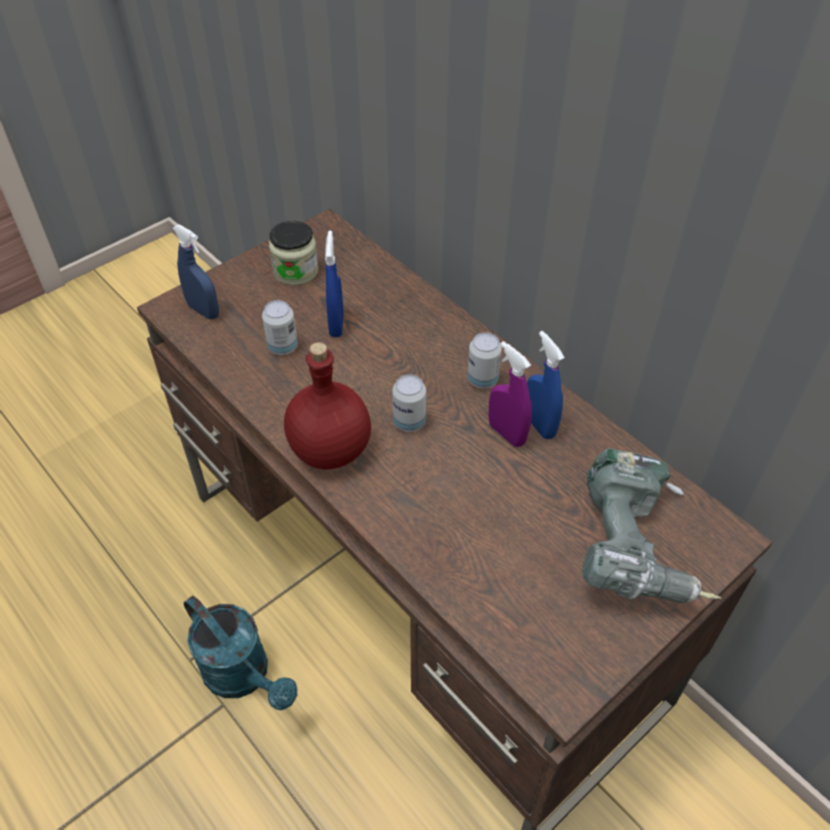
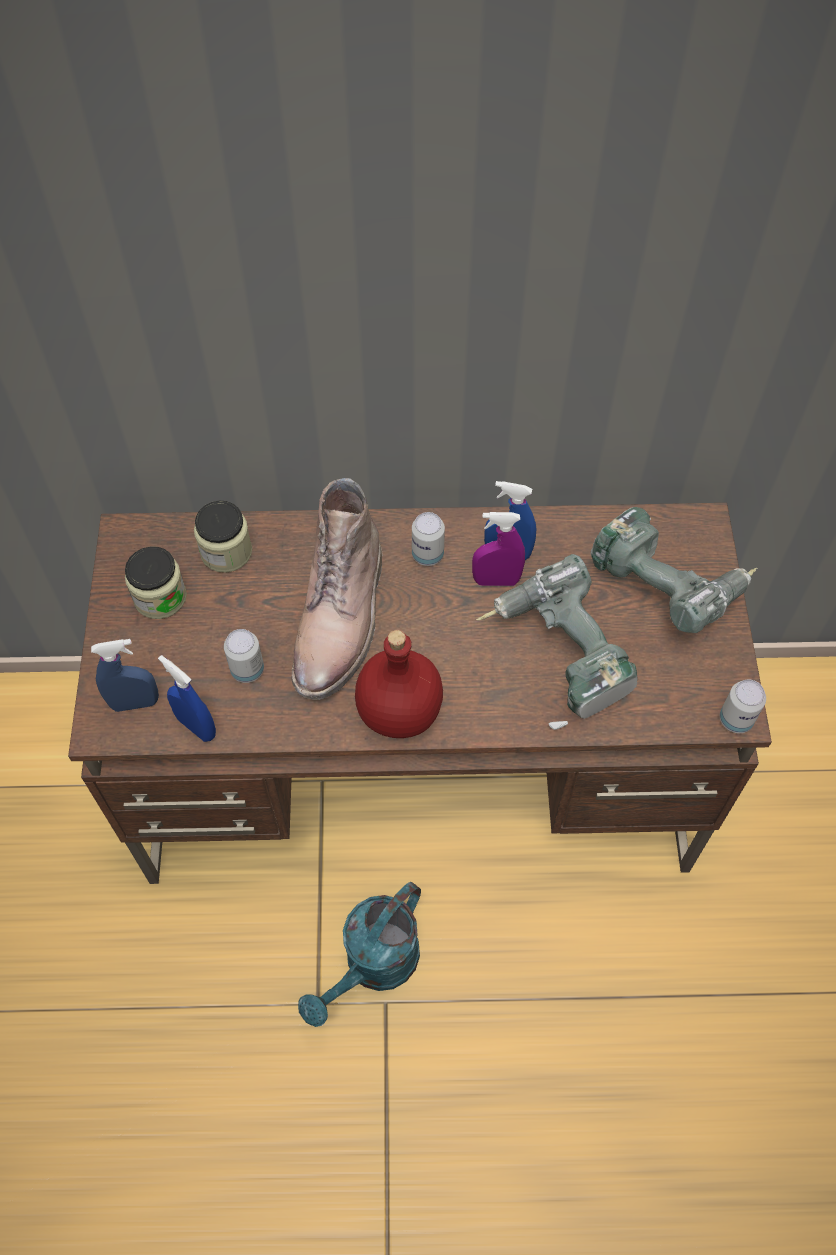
camera: 50 degrees left, 10 degrees up
(244, 676) = (373, 967): turquoise watering can -> turquoise watering can turned 135 degrees clockwise
(336, 325) = (262, 612): blue spray bottle -> blue spray bottle (196, 726)
(365, 278) = (226, 552): none -> jar
(375, 368) = (341, 619): none -> brown boot
(409, 422) = (423, 636): can -> can (735, 719)
(480, 517) = (557, 657): none -> power drill

